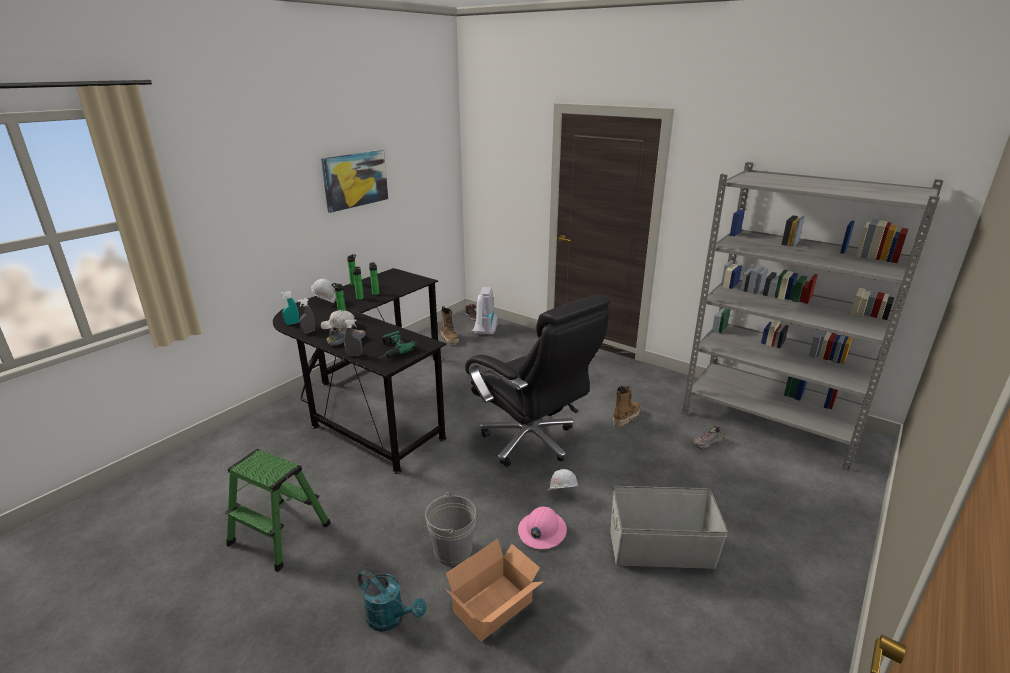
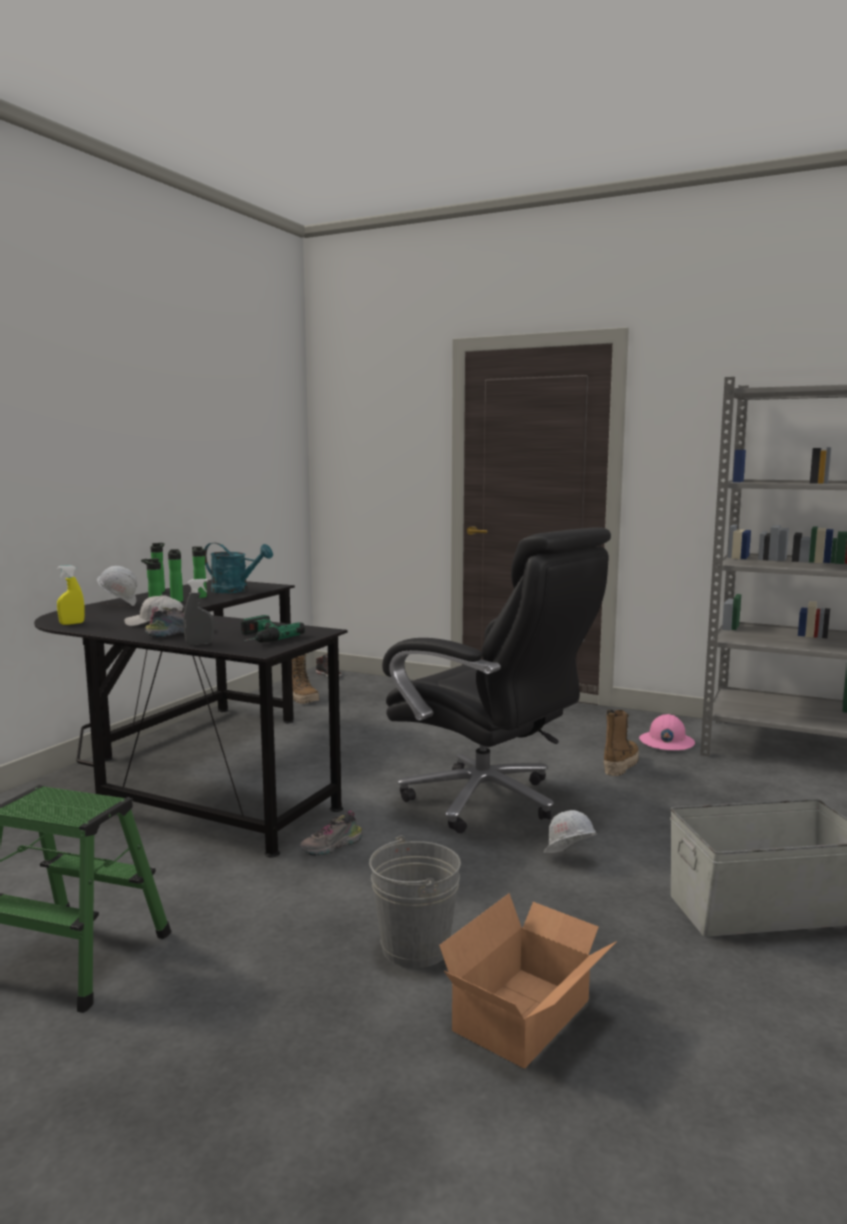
camera: 10 degrees left, 15 degrees down
(292, 323) = (72, 623): turquoise spray bottle -> yellow spray bottle
(309, 332) = (106, 629): grey spray bottle -> none
(355, 180) = (165, 430): picture -> none
(391, 619) = (337, 1056): turquoise watering can -> turquoise watering can (236, 591)
(484, 334) = (355, 691): vacuum cleaner -> none
(542, 531) = (558, 906): pink hard hat -> pink hard hat (666, 742)
(707, 443) = (756, 783): shoe -> shoe (332, 847)

